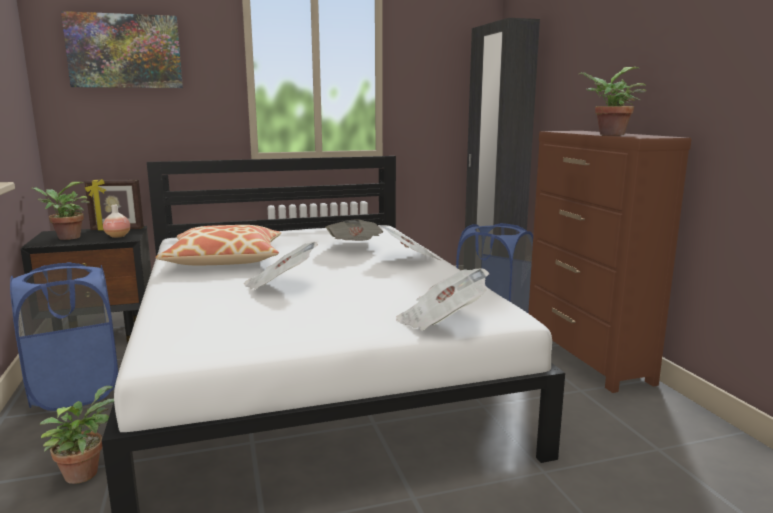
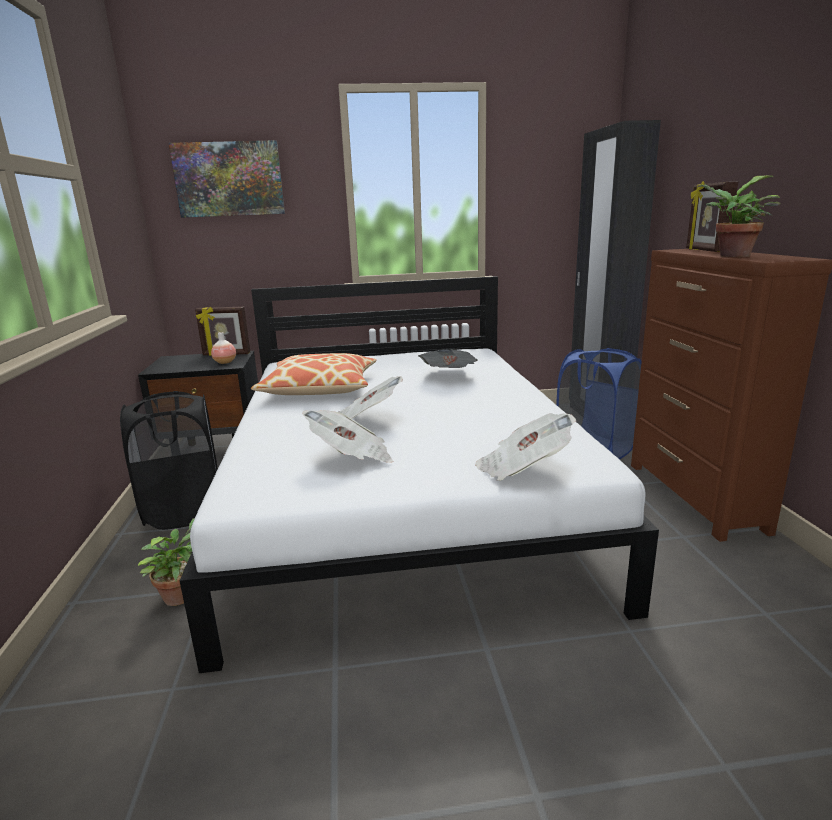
camera: 10 degrees right, 5 degrees up
(66, 238) = (179, 364): potted plant -> none
(75, 391) = (185, 511): blue laundry basket -> black laundry basket
(410, 259) = (503, 390): newspaper -> newspaper (352, 457)
(585, 132) = (704, 251): none -> picture frame

